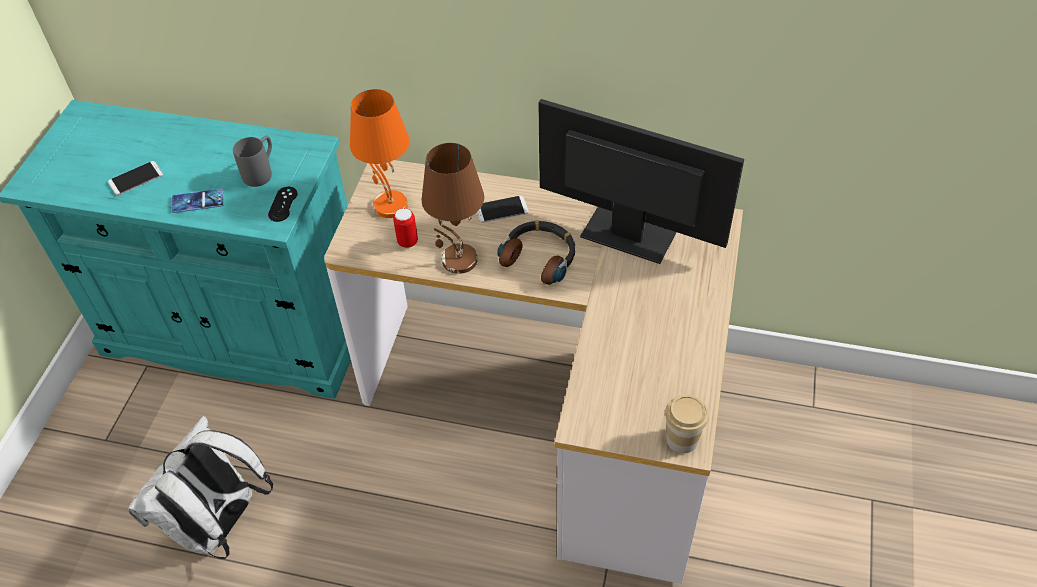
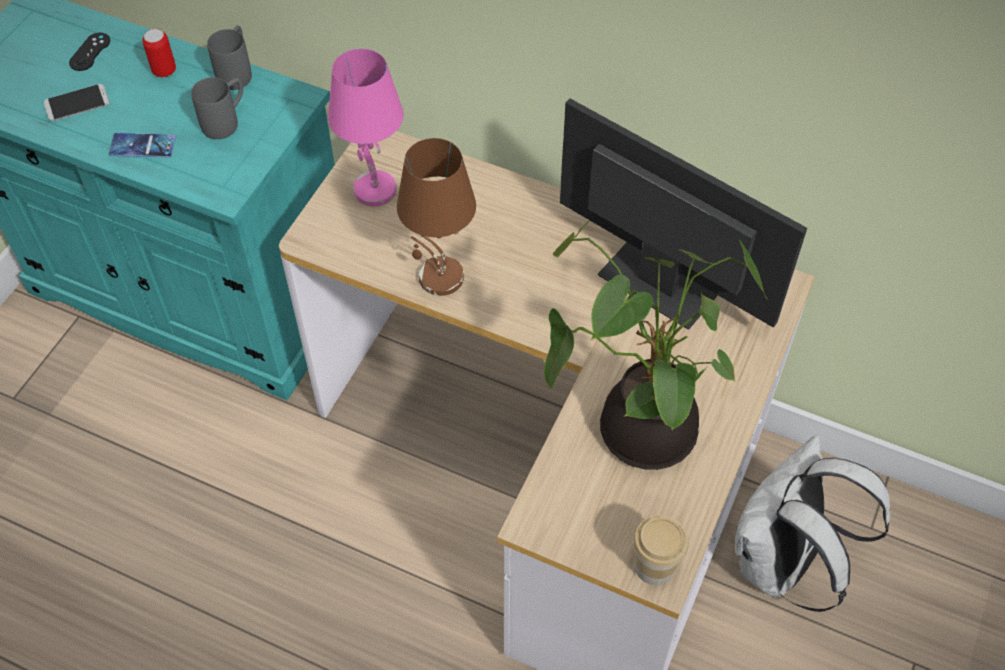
camera: 10 degrees right, 5 degrees up
(220, 526) = (121, 530): white backpack -> white backpack (781, 563)
(261, 134) = (237, 71): none -> grey mug
(283, 204) = (241, 168): black game controller -> black game controller (90, 52)
(389, 205) = (373, 189): orange table lamp -> pink table lamp
(407, 242) = (384, 242): can -> can (164, 71)
(501, 210) = (509, 220): phone -> none
(540, 257) = (541, 292): headphones -> none
(642, 340) = (639, 427): none -> potted plant

